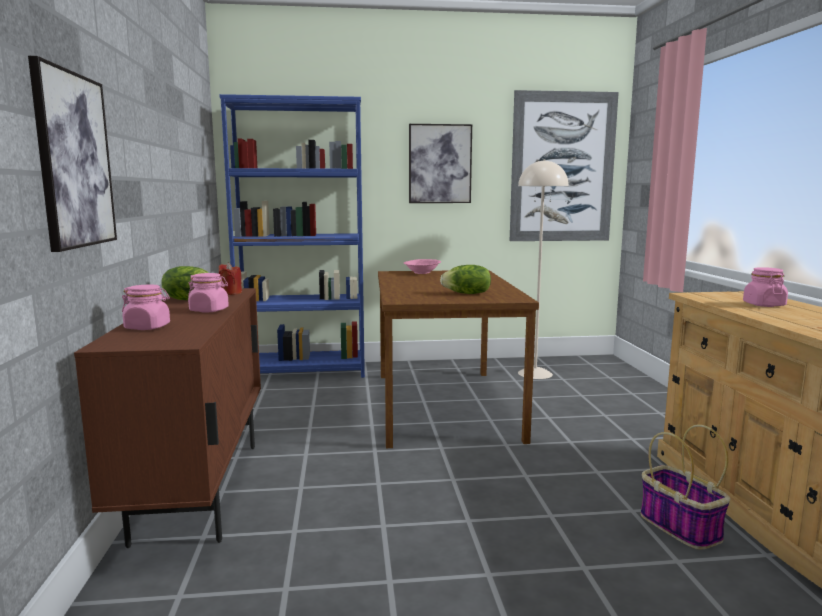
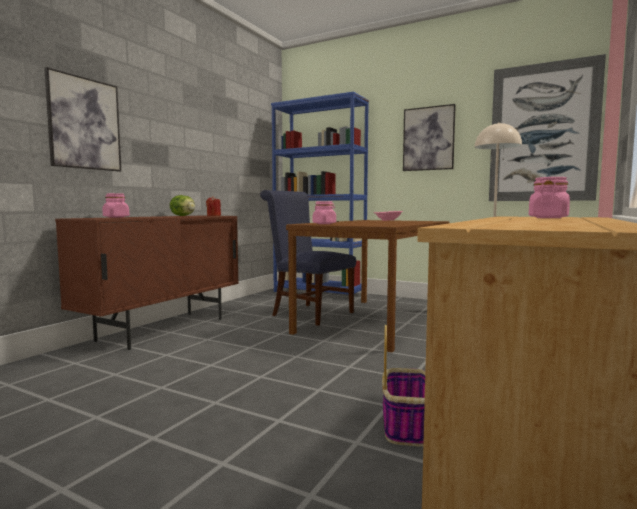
camera: 35 degrees right, 5 degrees down
(209, 310) = (169, 216): pink jar -> pink jar (324, 224)
(351, 410) = (308, 313): none -> blue chair
(467, 294) = (364, 224): lettuce -> none

